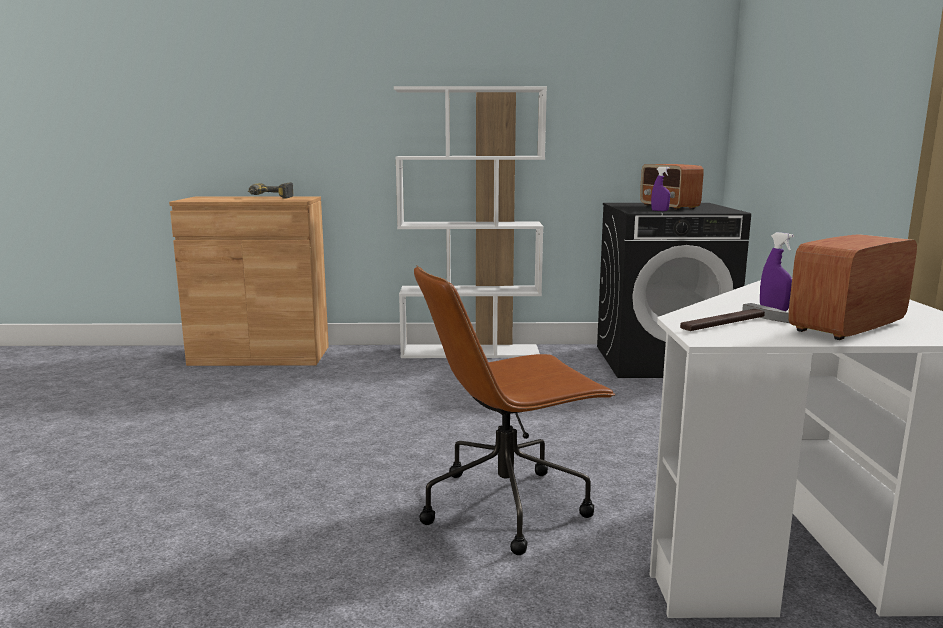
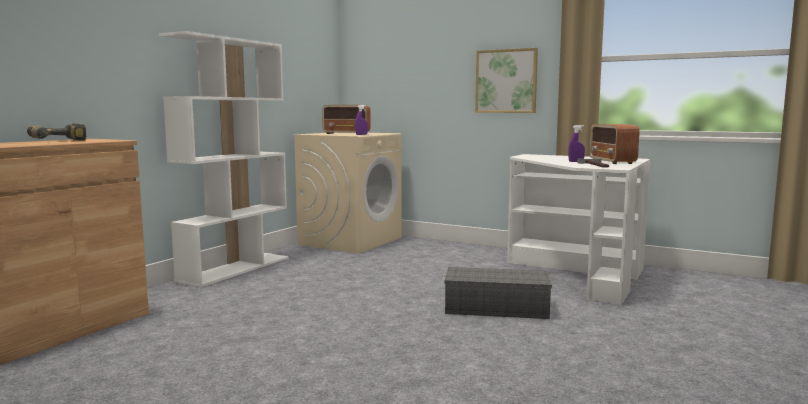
camera: 60 degrees left, 5 degrees down
(507, 505) = (494, 308): brown office chair -> grey storage box
(662, 361) = (350, 241): black washing machine -> beige washing machine
(877, 127) = (506, 81): none -> picture

